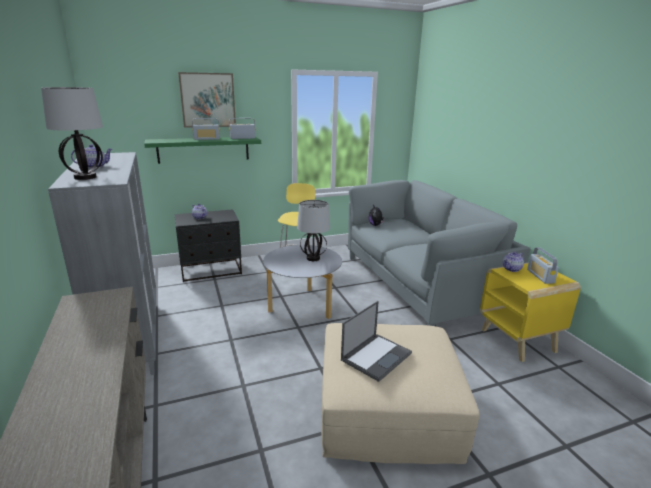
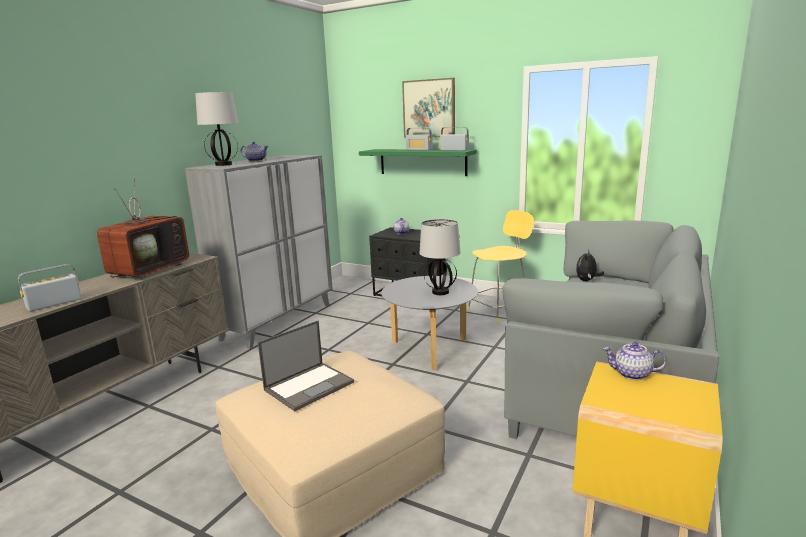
camera: 50 degrees right, 5 degrees down
(92, 327) = (150, 269): none -> television
(376, 356) = (309, 385): laptop -> laptop turned 45 degrees counterclockwise
(540, 276) = (660, 400): radio -> radio (54, 304)

